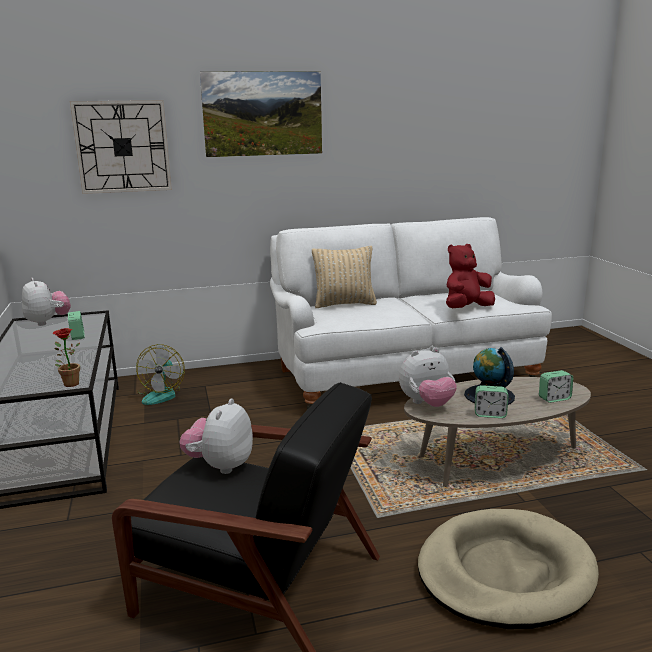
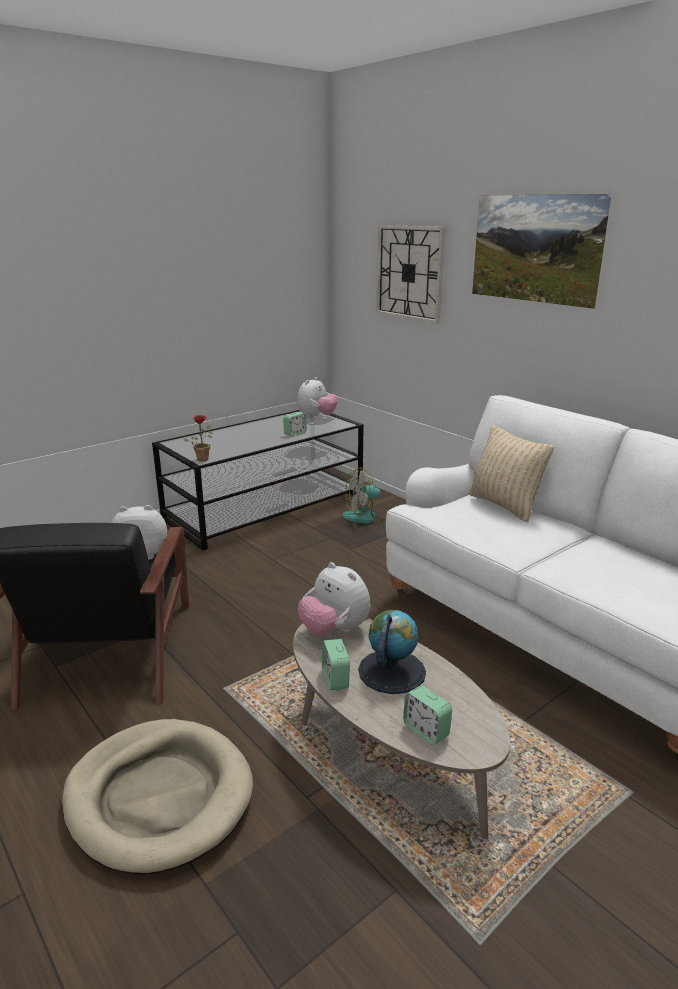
camera: 65 degrees right, 5 degrees up
(466, 308) = (591, 582): red plush toy -> none

